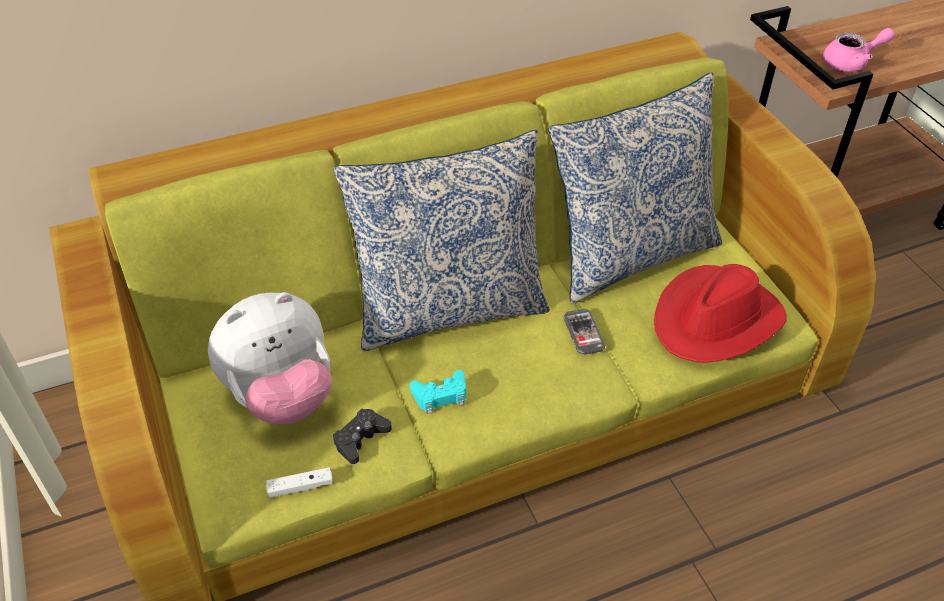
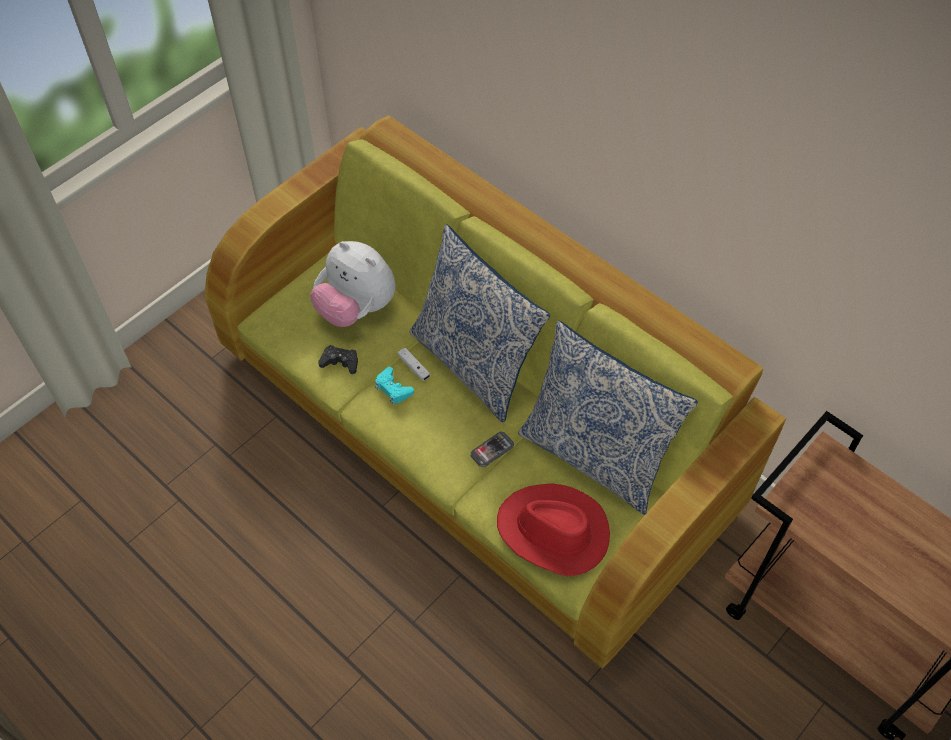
camera: 65 degrees right, 10 degrees up
(300, 487) = (294, 349): white game controller -> white game controller (414, 367)
(851, 63) = (830, 513): pink teapot -> none

